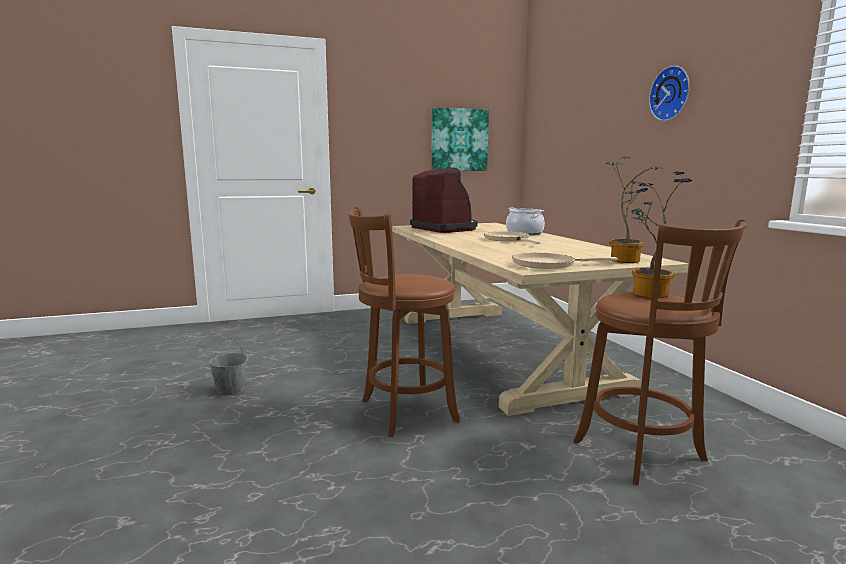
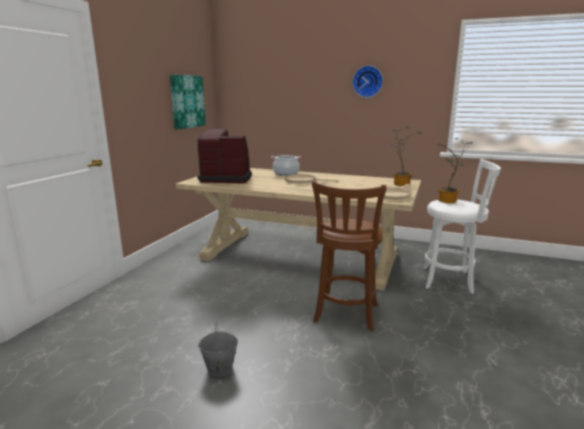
camera: 50 degrees left, 5 degrees up
(643, 454) = (450, 280): brown stool -> white stool

